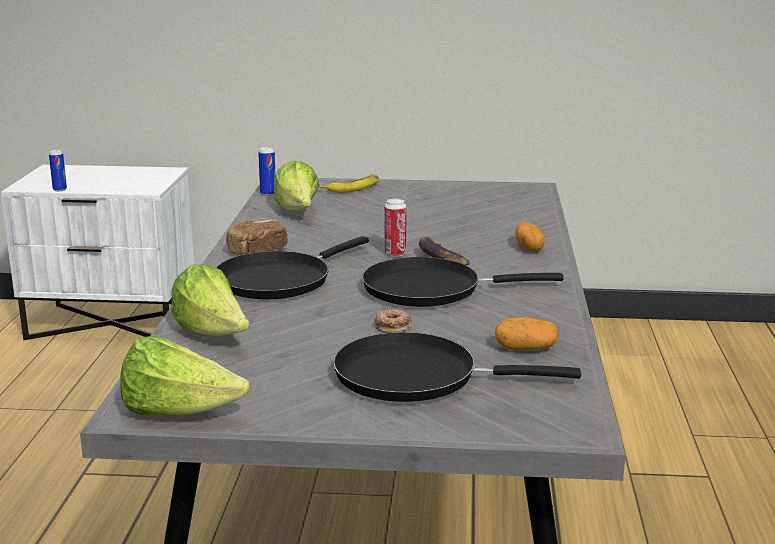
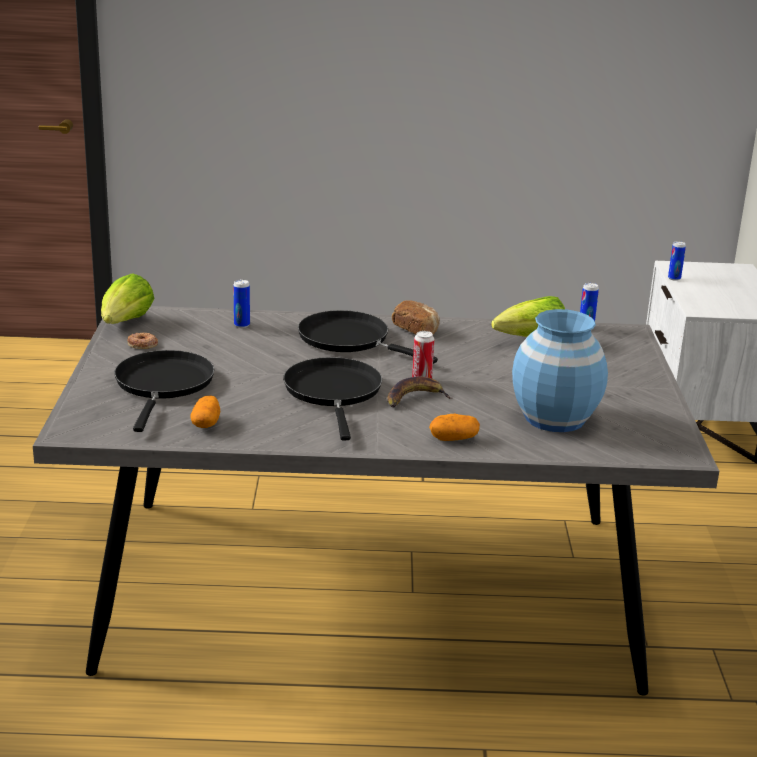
camera: 85 degrees right, 5 degrees up
(213, 334) = (242, 325): lettuce -> can
(354, 187) = (628, 362): banana -> none
(393, 325) = (255, 378): donut -> donut (142, 344)
(476, 215) = (555, 418): none -> blue vase

